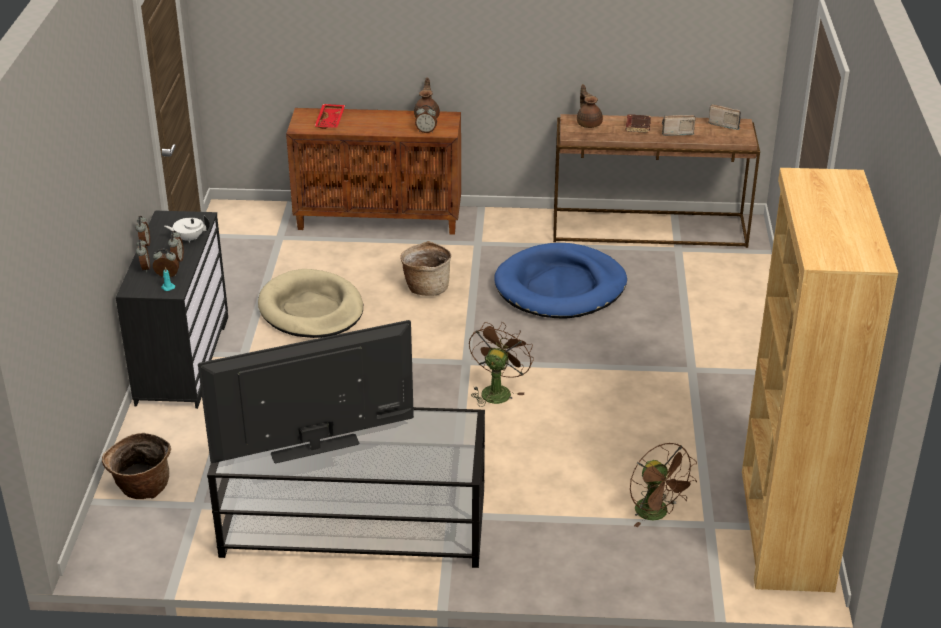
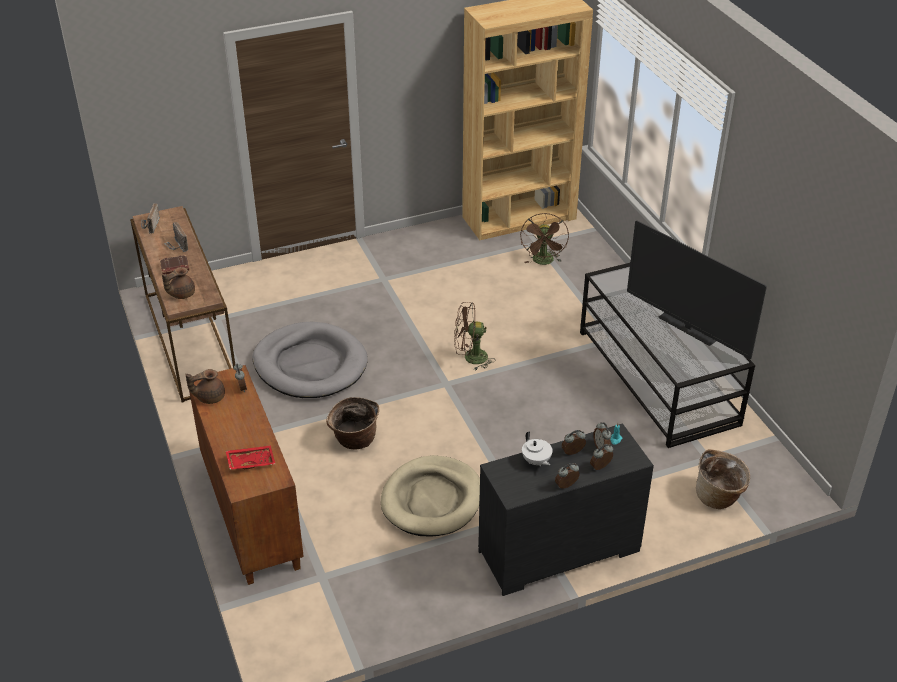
camera: 115 degrees left, 5 degrees up
(560, 287) = (310, 365): blue dog bed -> grey dog bed
(657, 514) = (544, 262): brown fan -> brown fan turned 150 degrees clockwise

